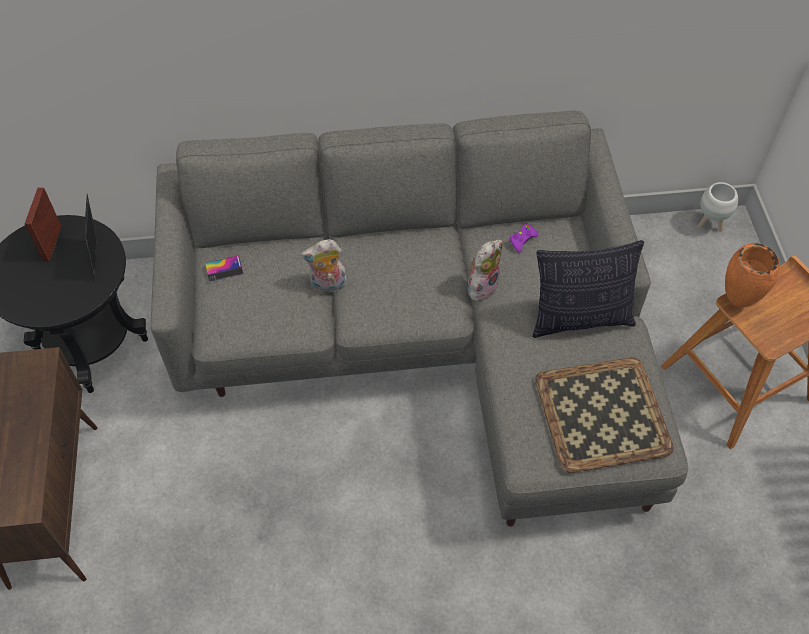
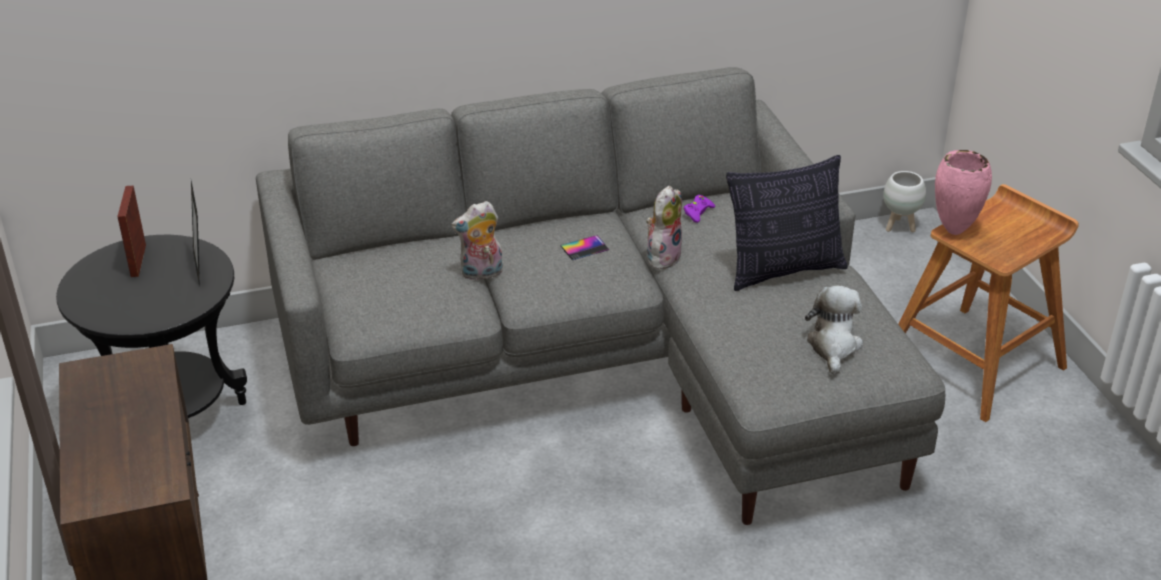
camera: 10 degrees left, 20 degrees down
(224, 268) = (352, 270): phone -> phone (584, 248)
(601, 415) = (833, 346): tray -> plush toy
(736, 302) = (953, 231): orange vase -> pink vase

